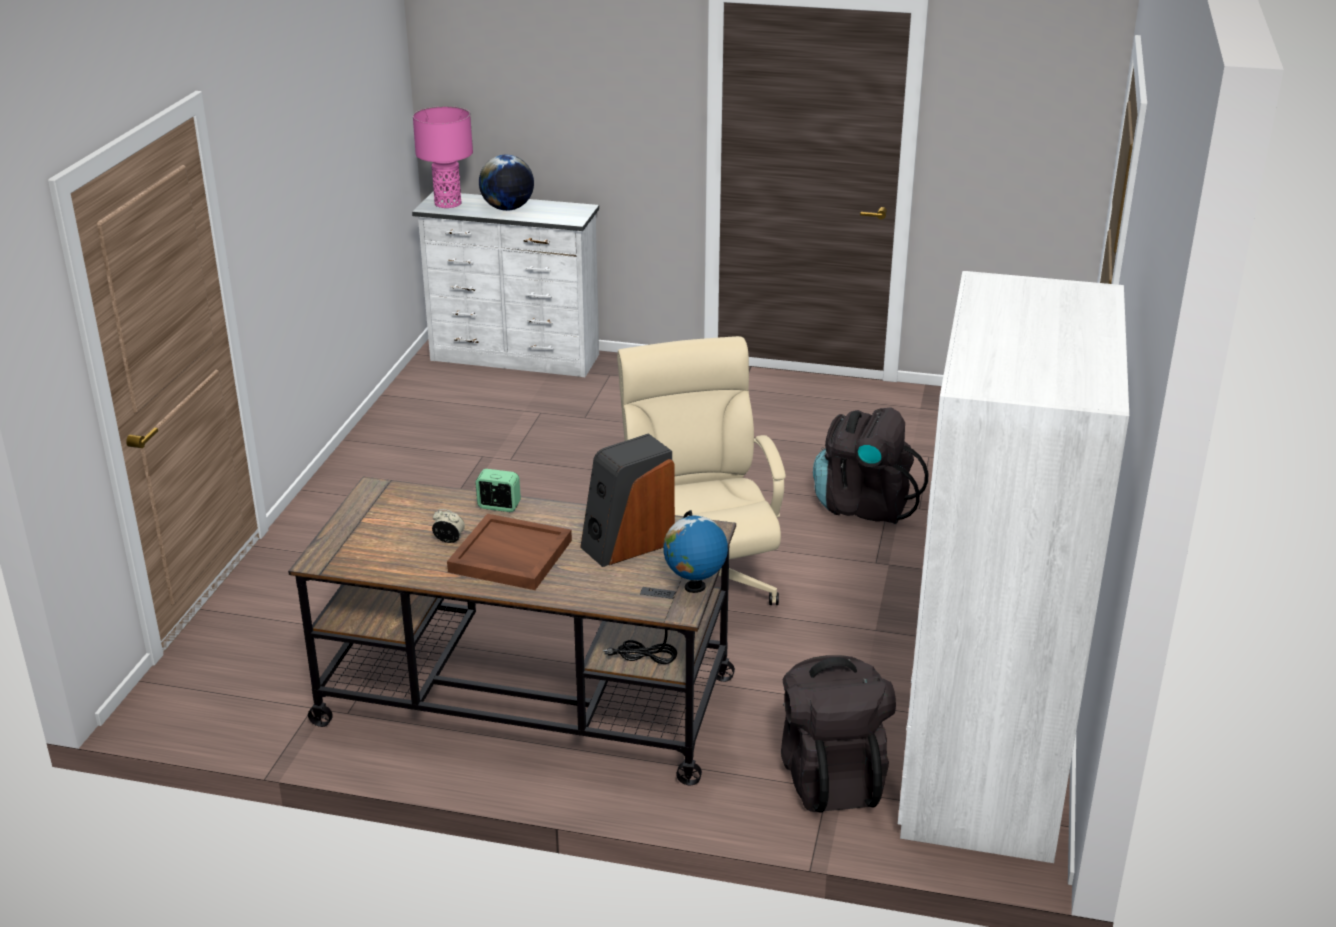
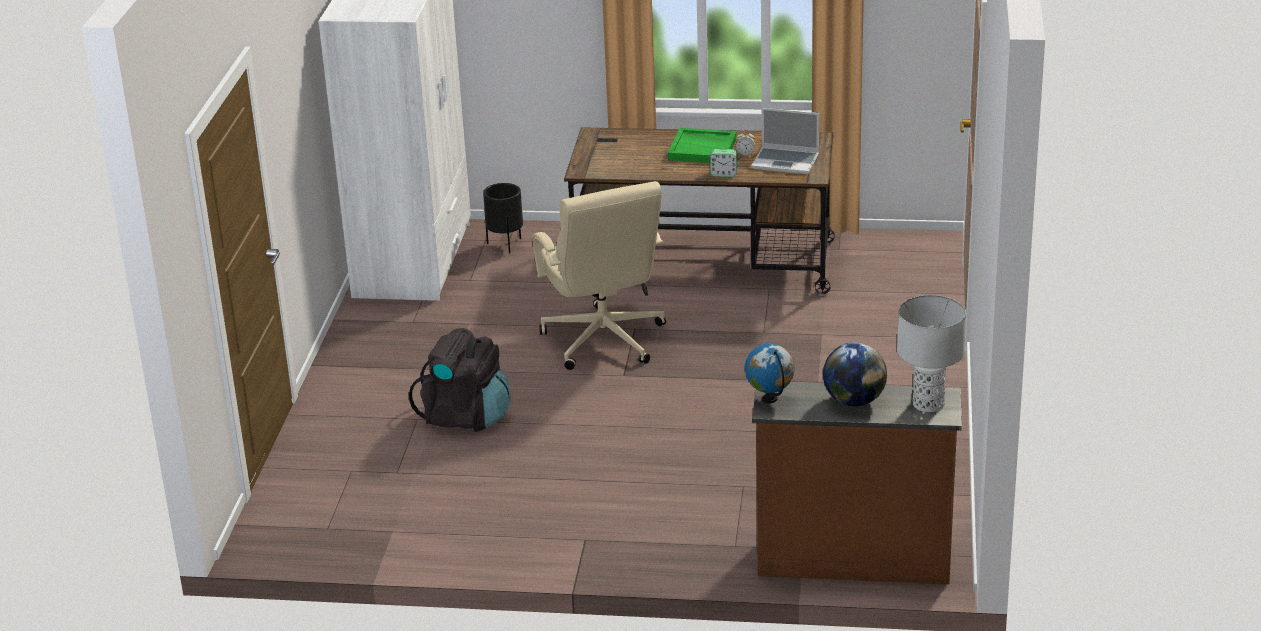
camera: 175 degrees right, 0 degrees up
(397, 518) = (786, 162): none -> laptop
(448, 203) = (928, 404): pink table lamp -> white table lamp
(509, 556) = (703, 149): brown tray -> green tray
(515, 358) = (852, 559): white dresser -> brown dresser
(627, 544) = (631, 161): speaker -> none
(694, 587) = (585, 143): globe -> globe (770, 399)
(831, 776) = (506, 245): black backpack -> black planter

